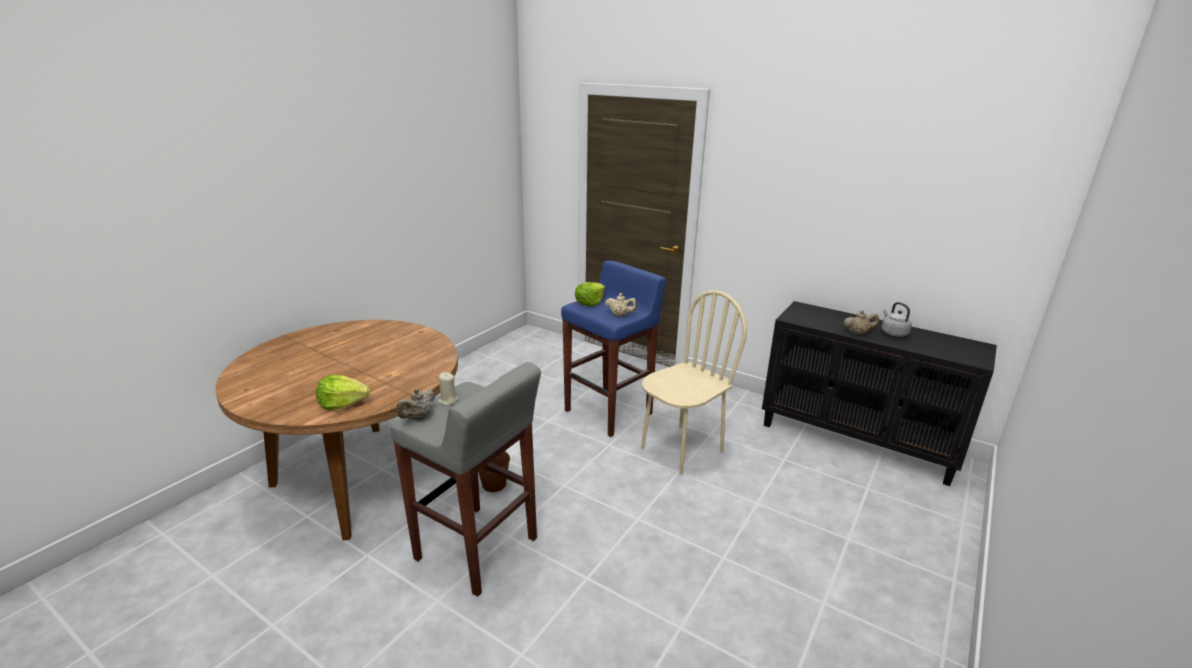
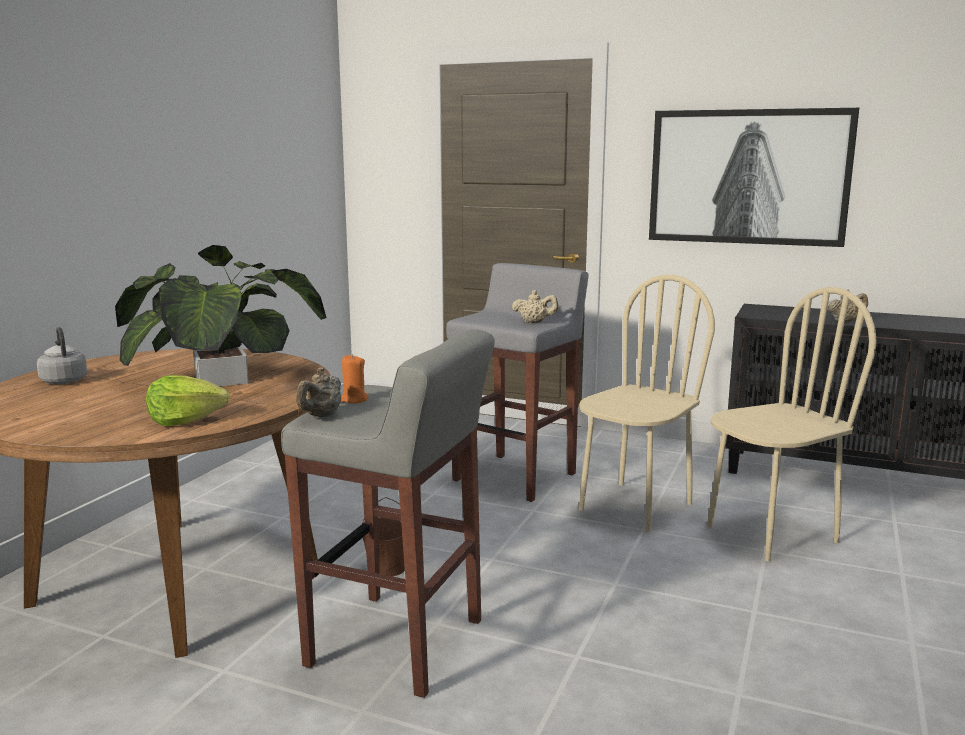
camera: 10 degrees left, 10 degrees down
(385, 359) = (221, 380): none -> potted plant
(448, 401) = (353, 400): beige candle -> orange candle
(589, 302) = (484, 315): lettuce -> none
(609, 412) = (516, 477): blue stool -> grey stool
(768, 488) = (771, 533): none -> beige chair
(806, 206) = (748, 177): none -> picture
(893, 333) = (885, 319): grey kettle -> grey kettle (64, 380)

